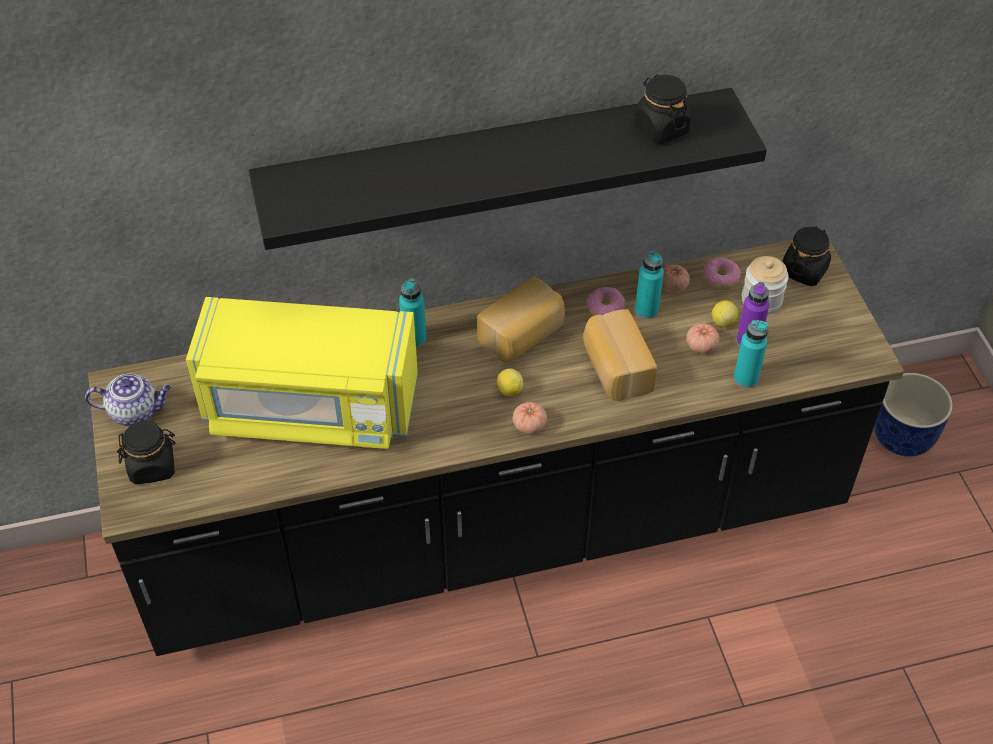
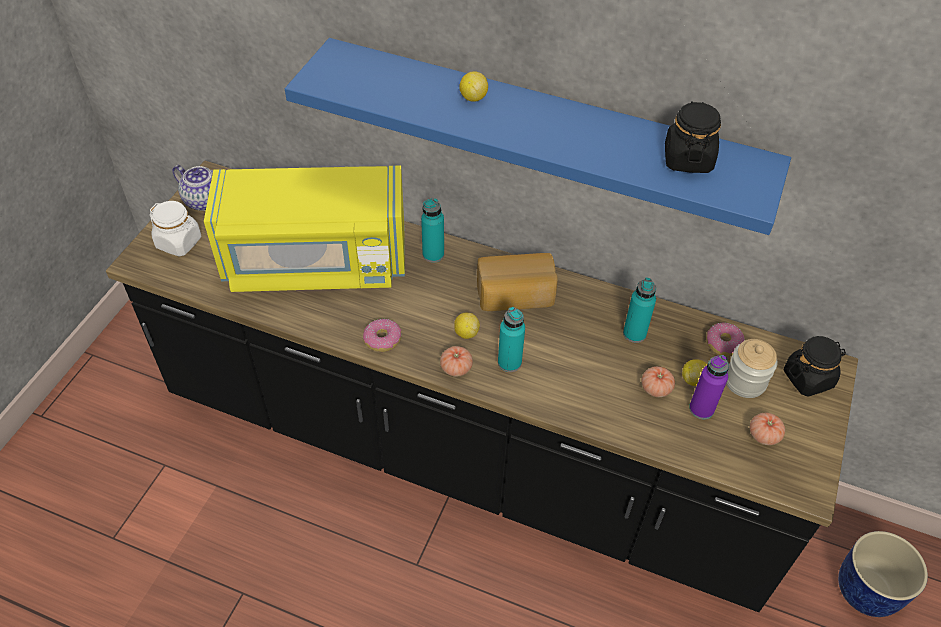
camera: 35 degrees right, 0 degrees up
(152, 466) = (179, 242): black jar -> white jar
(310, 407) = (315, 262): yellow microwave -> yellow microwave turned 45 degrees counterclockwise
(441, 161) = (473, 97): none -> lemon
(497, 159) = (542, 126): black shelf -> blue shelf
(605, 308) = (601, 313): donut -> donut (382, 339)
(615, 369) = (565, 365): bread -> none
(672, 286) = (674, 327): tomato -> tomato (763, 435)
(745, 378) = (671, 438): turquoise bottle -> turquoise bottle (509, 362)

